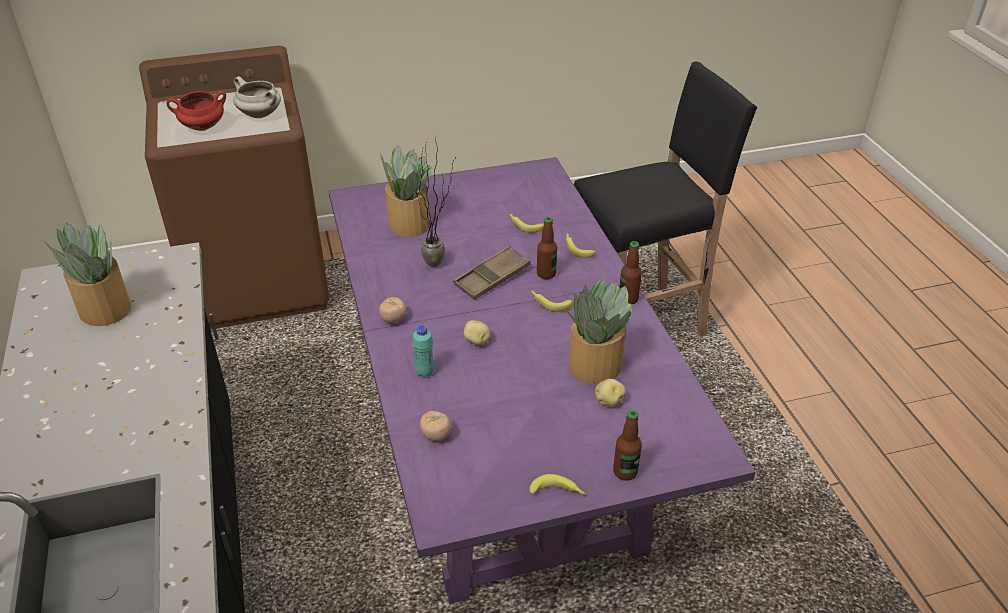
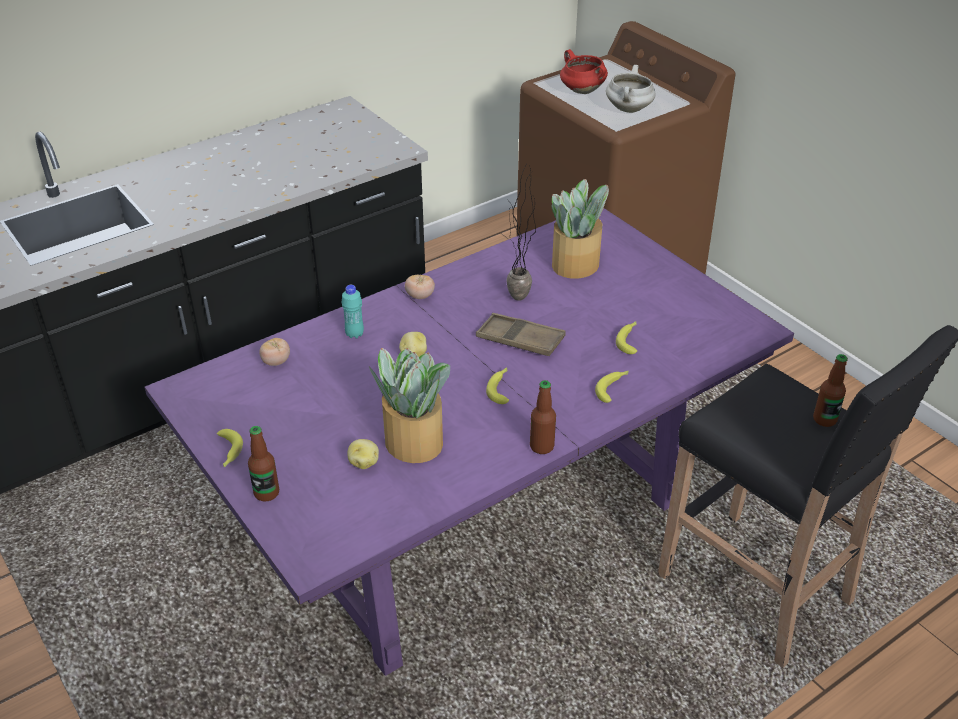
camera: 70 degrees right, 0 degrees up
(105, 310) = (319, 143): potted plant -> none
(546, 274) = (549, 375): bottle -> bottle (824, 419)

